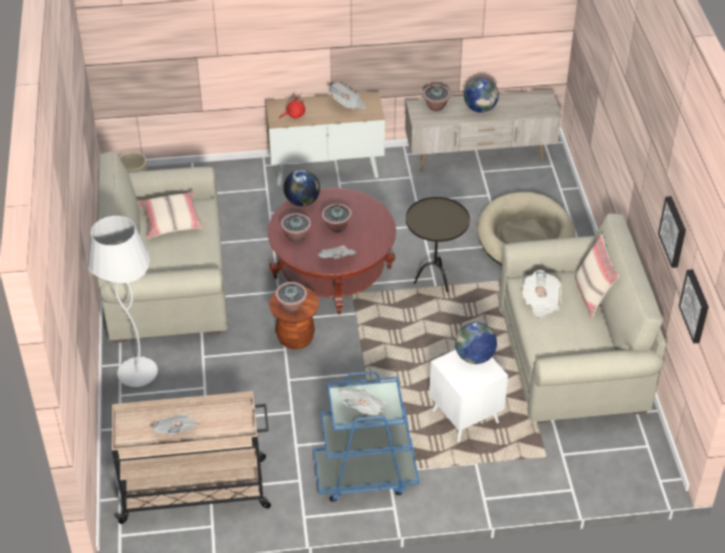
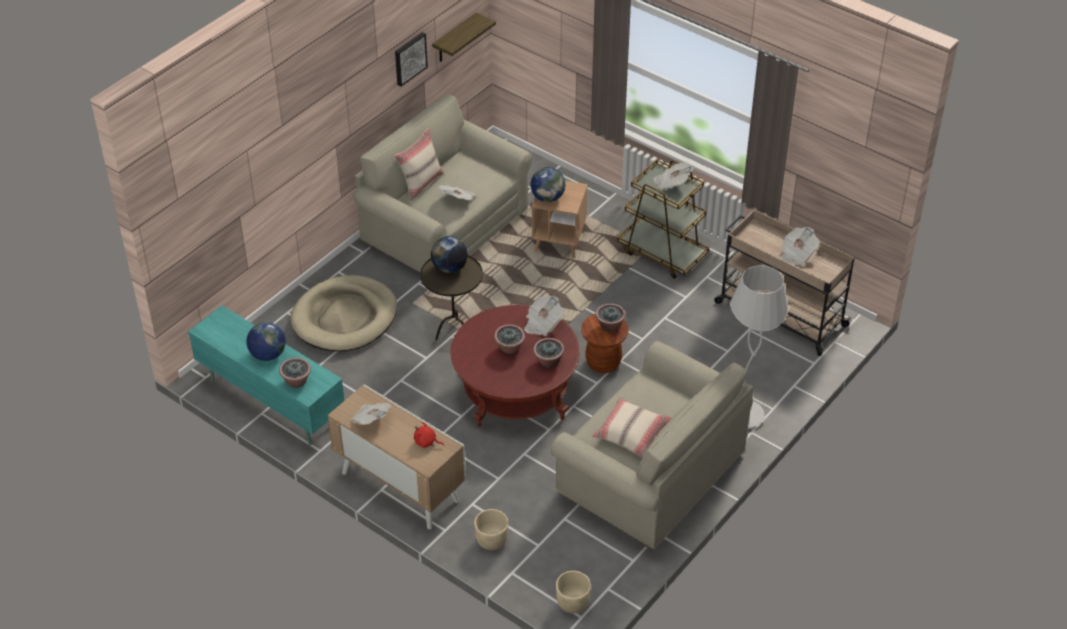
camera: 135 degrees left, 0 degrees up
(227, 178) = (491, 540): none -> beige planter
(302, 201) = (507, 387): globe -> globe (449, 268)
(365, 475) = (662, 253): blue cart -> brown cart
(465, 417) = (559, 242): white side table -> brown side table
(479, 157) = (272, 403): beige tv stand -> turquoise tv stand
(696, 306) = (454, 39): picture -> shelf

